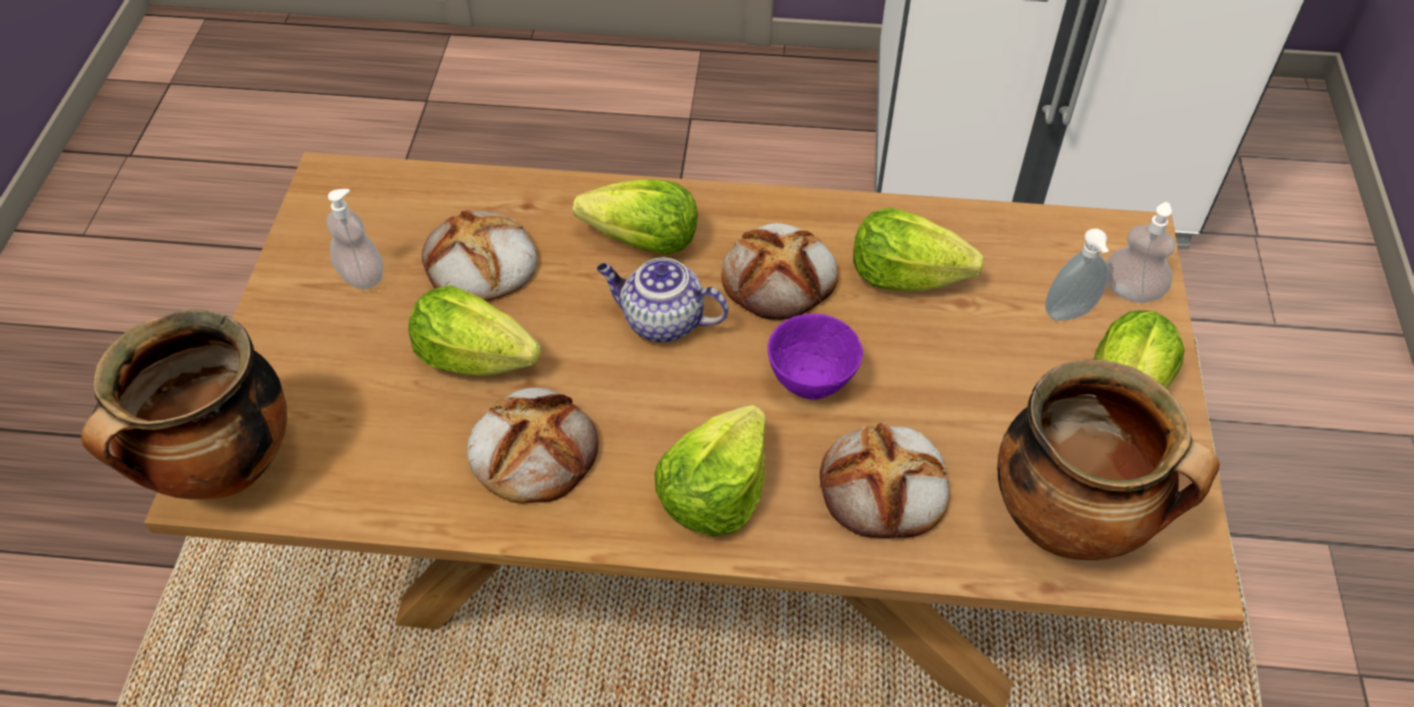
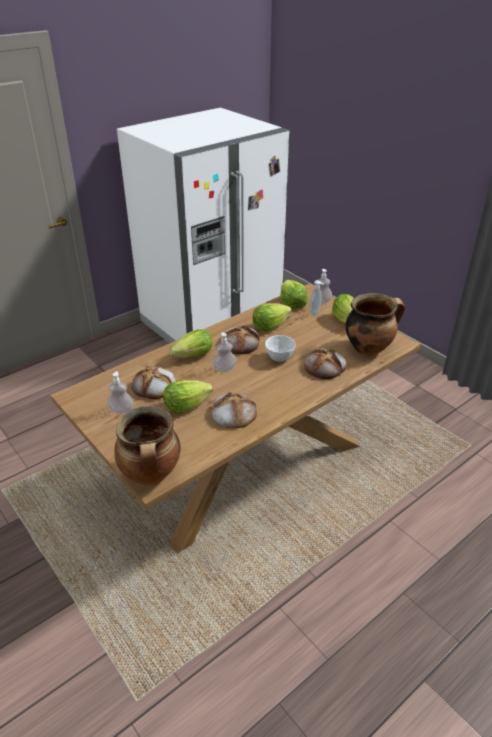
camera: 45 degrees left, 15 degrees down
(661, 321) = (224, 368): teapot -> soap dispenser
(714, 491) = (290, 392): lettuce -> lettuce (292, 303)
(810, 380) = (279, 358): purple bowl -> white bowl

